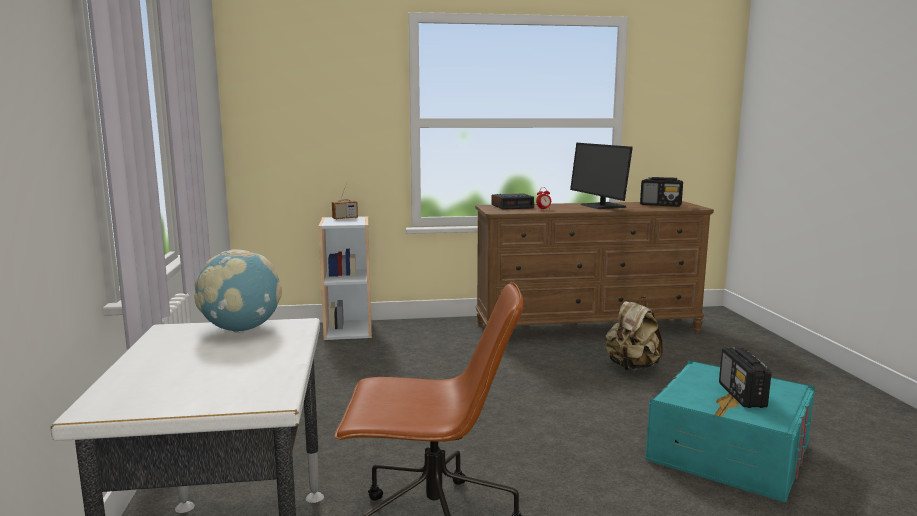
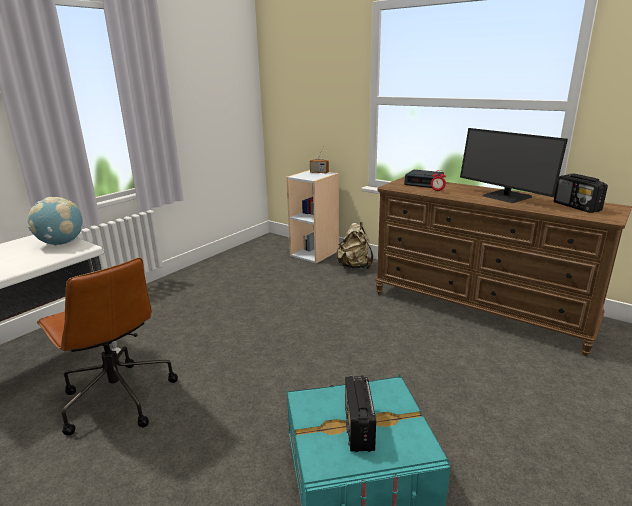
camera: 45 degrees right, 10 degrees up
(602, 206) = (506, 197): monitor -> monitor turned 60 degrees counterclockwise
(632, 367) = (443, 359): beige backpack -> beige backpack (354, 266)
(742, 395) = (359, 429): radio -> radio turned 45 degrees counterclockwise

